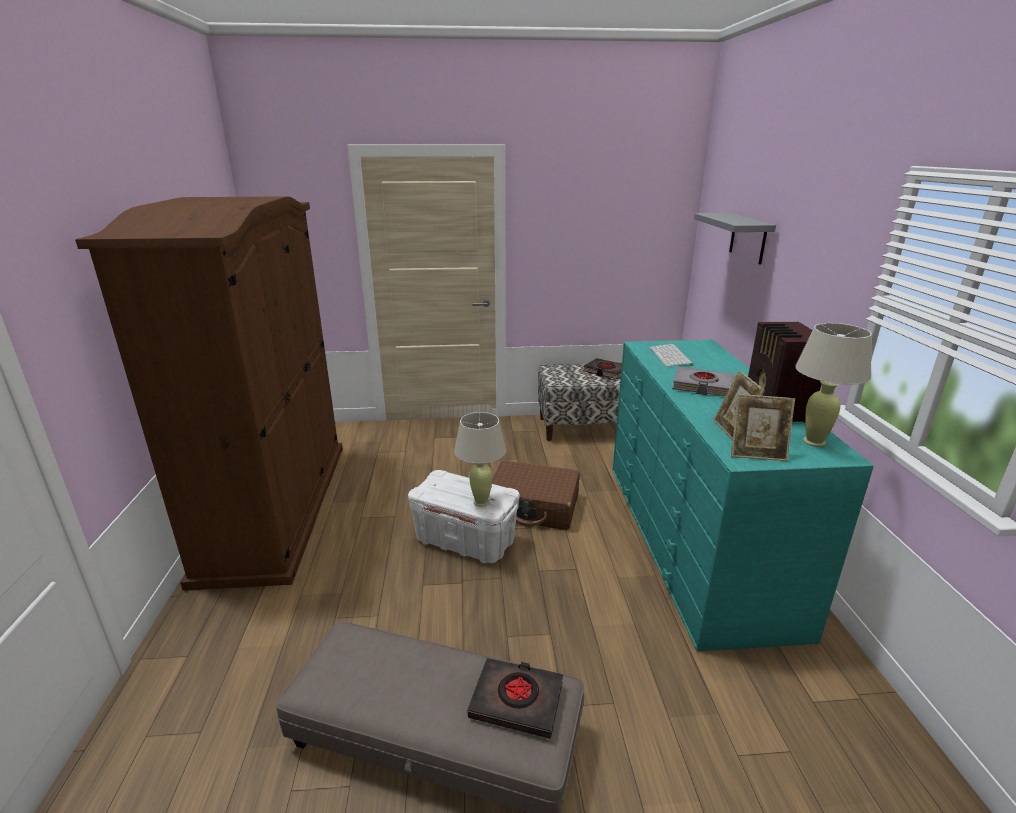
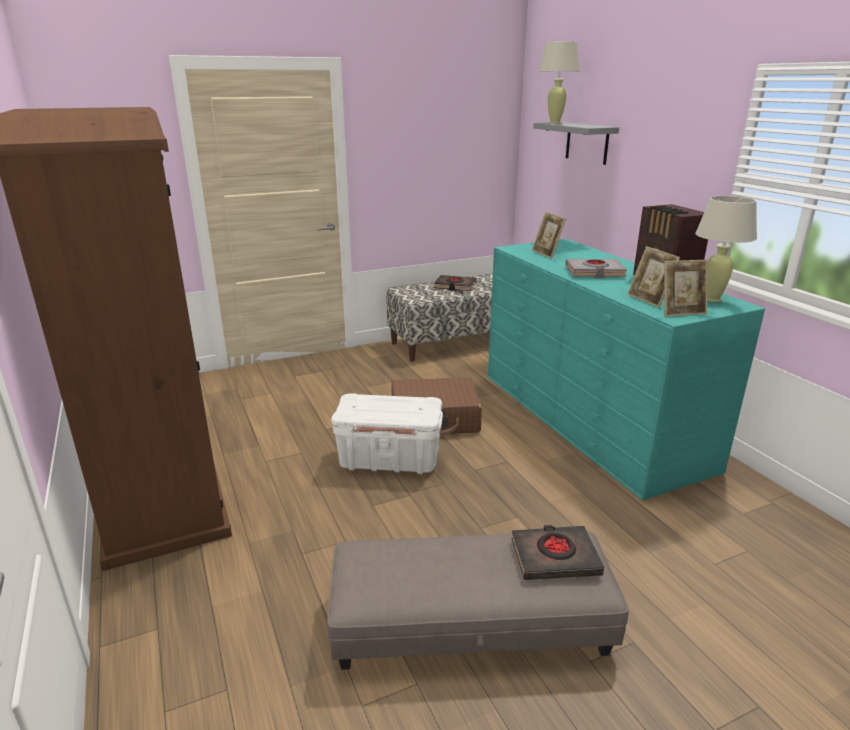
camera: 20 degrees left, 0 degrees up
(481, 502) = (411, 412): beige table lamp -> beige table lamp (554, 123)
(671, 356) = (546, 254): keyboard -> picture frame

